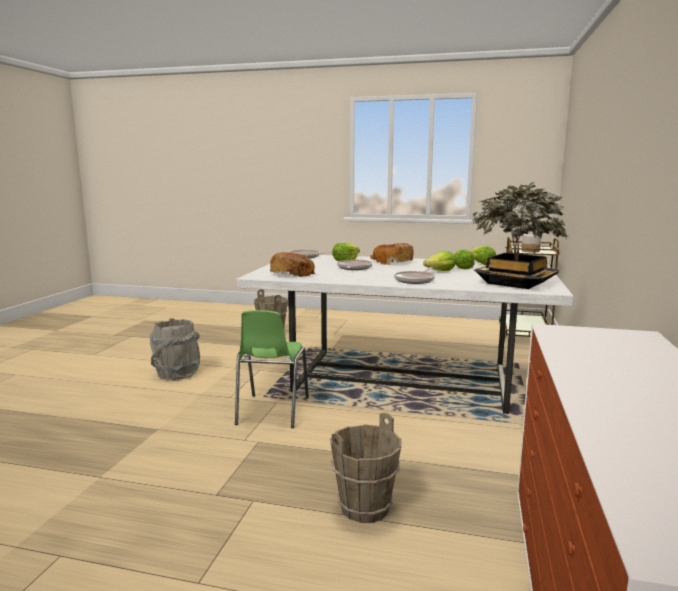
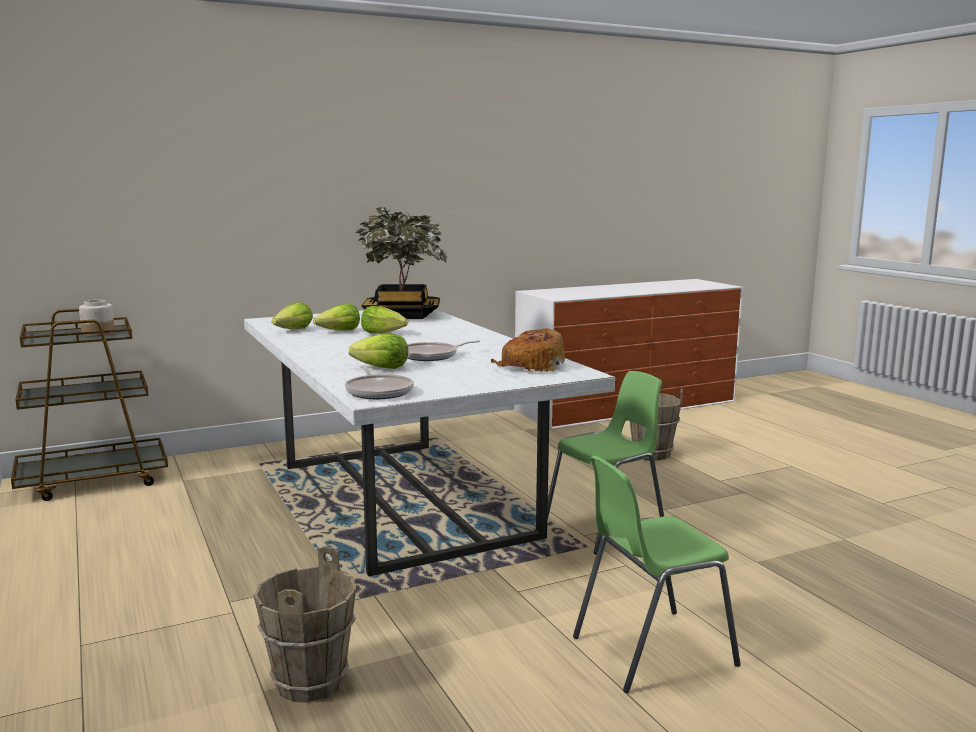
camera: 130 degrees left, 0 degrees up
(177, 373) = (650, 650): grey bucket -> green chair
(392, 262) = (347, 353): bread -> none
(415, 280) = (456, 332): frying pan -> none

